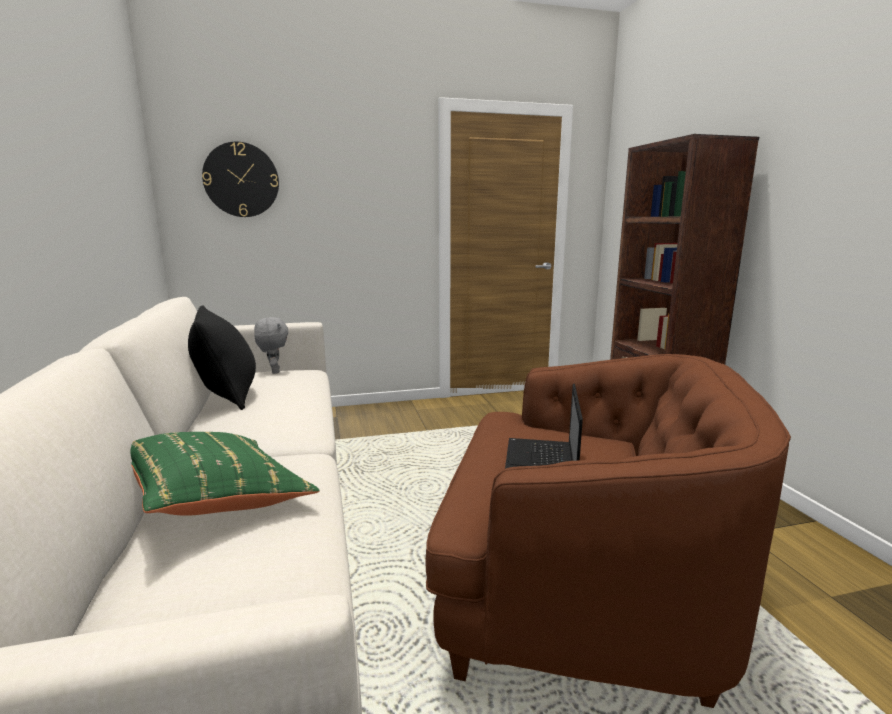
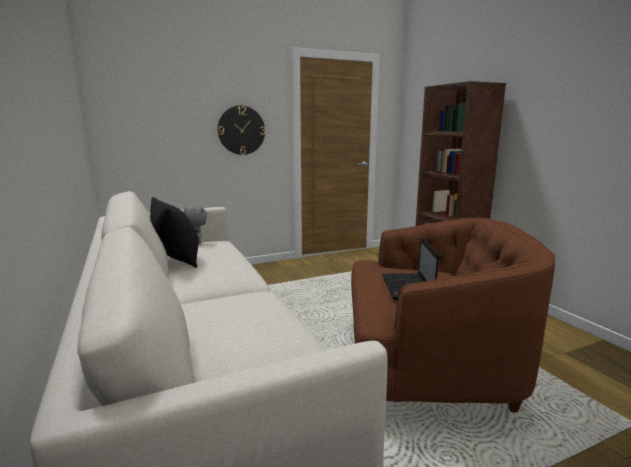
camera: 10 degrees left, 0 degrees up
(216, 499) = (224, 319): green pillow -> none
(241, 180) = (152, 104): wall clock -> wall clock (241, 130)

